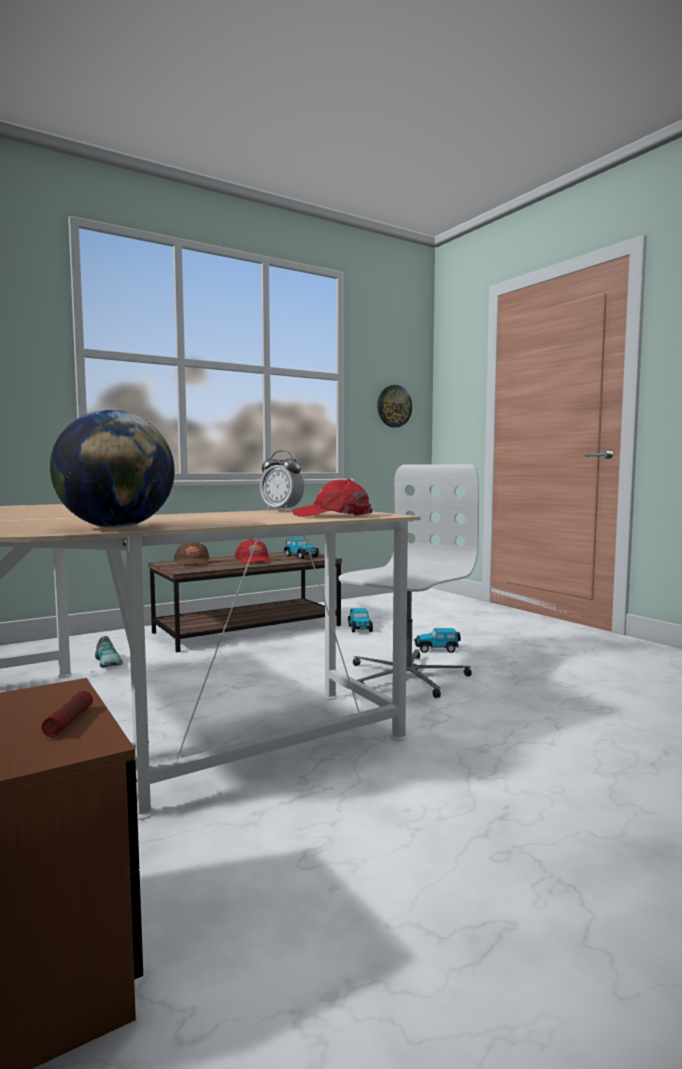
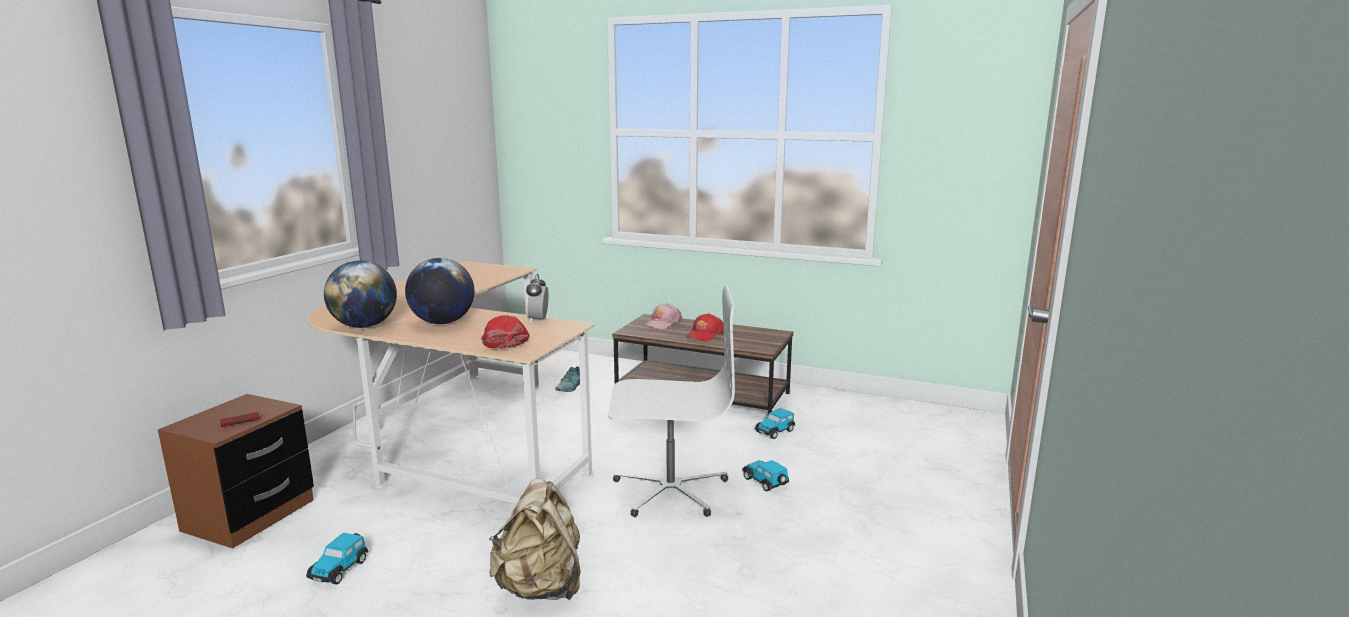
camera: 55 degrees right, 10 degrees up
(192, 563) = (662, 323): brown cap -> pink cap
(200, 518) = (443, 322): none -> globe
(300, 556) = (753, 341): toy car -> toy car (340, 569)
(394, 406) = (962, 171): wall clock -> none
(529, 761) = (541, 587): none -> beige backpack

